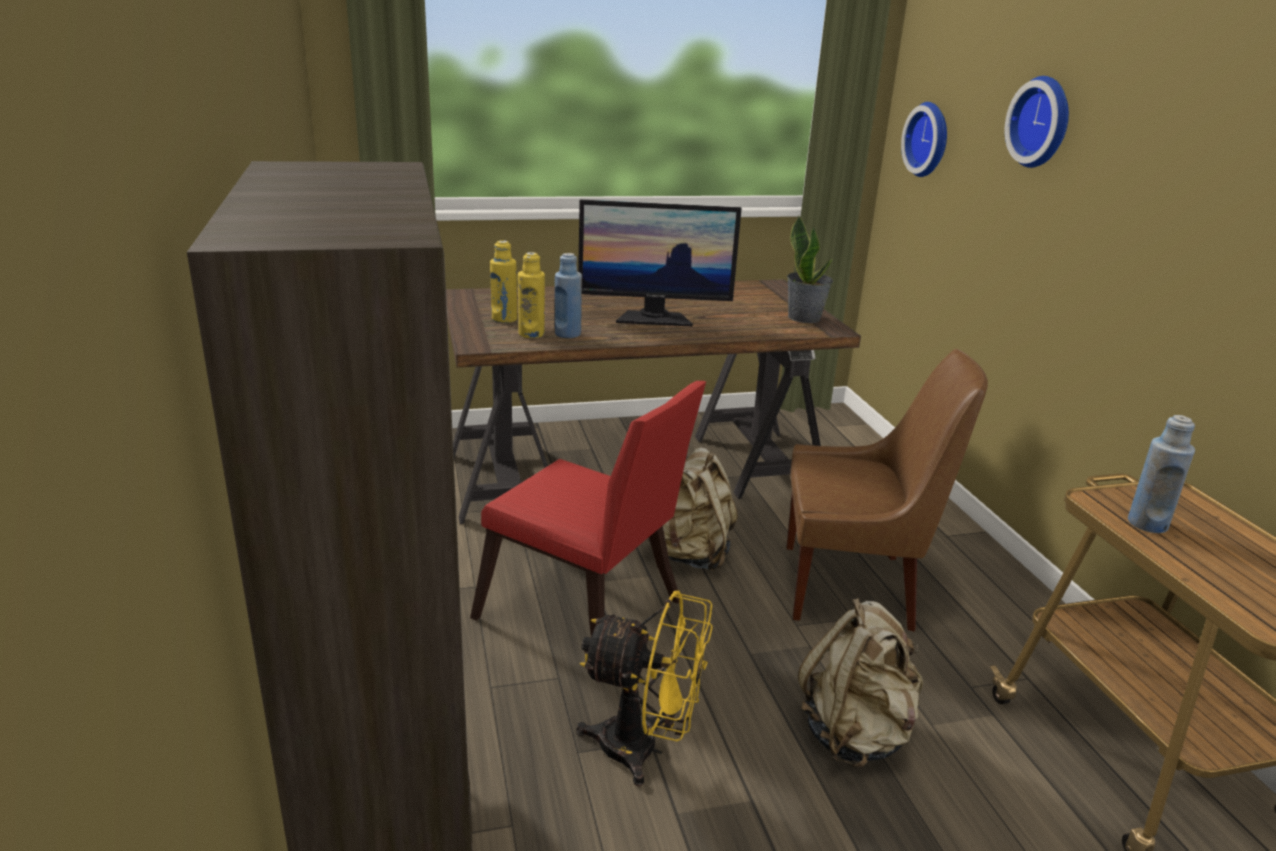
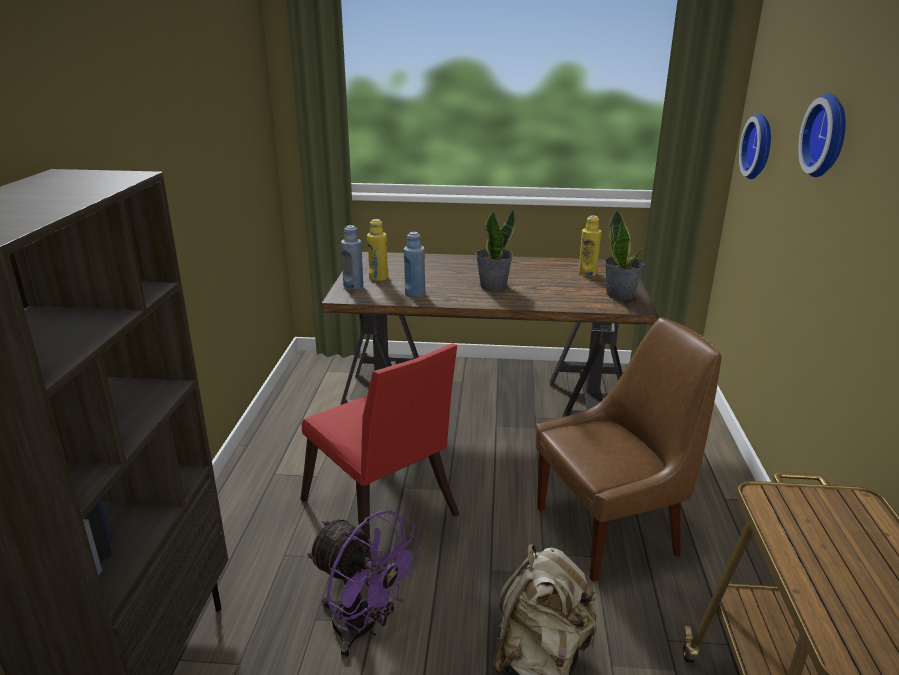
camera: 20 degrees right, 0 degrees up
(531, 334) = (388, 291): yellow bottle -> yellow bottle (587, 273)
(644, 749) = (364, 629): yellow fan -> purple fan
(654, 318) = (493, 285): monitor -> potted plant
(688, 554) = (488, 478): beige backpack -> none
(853, 587) = (611, 530): brown chair -> brown chair turned 45 degrees counterclockwise
(1147, 524) = (801, 528): blue bottle -> blue bottle (353, 286)

